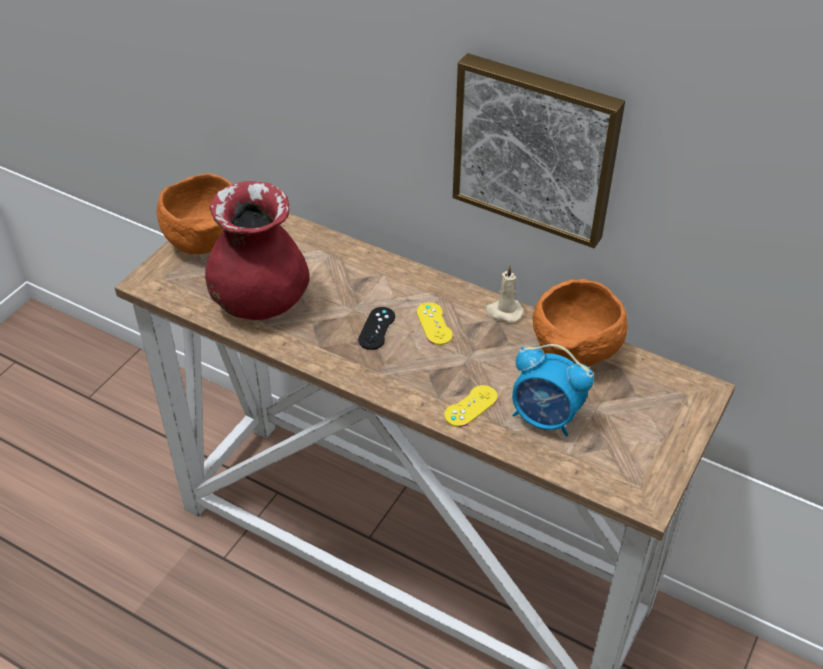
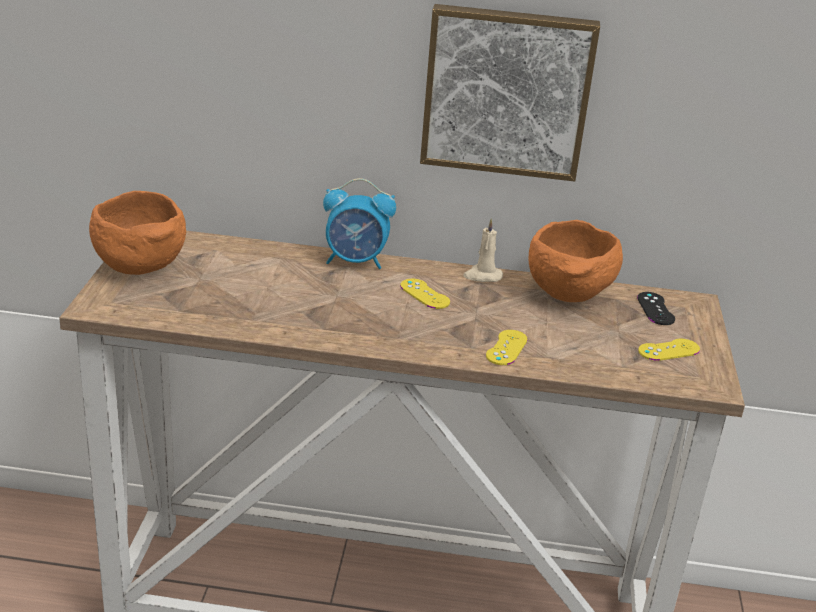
camera: 25 degrees left, 15 degrees down
(260, 302) = (236, 305): red vase -> none
(376, 328) = (371, 306): black game controller -> black game controller (655, 309)
(545, 418) = (580, 344): alarm clock -> alarm clock (356, 261)
(630, 446) = (668, 350): none -> yellow game controller

